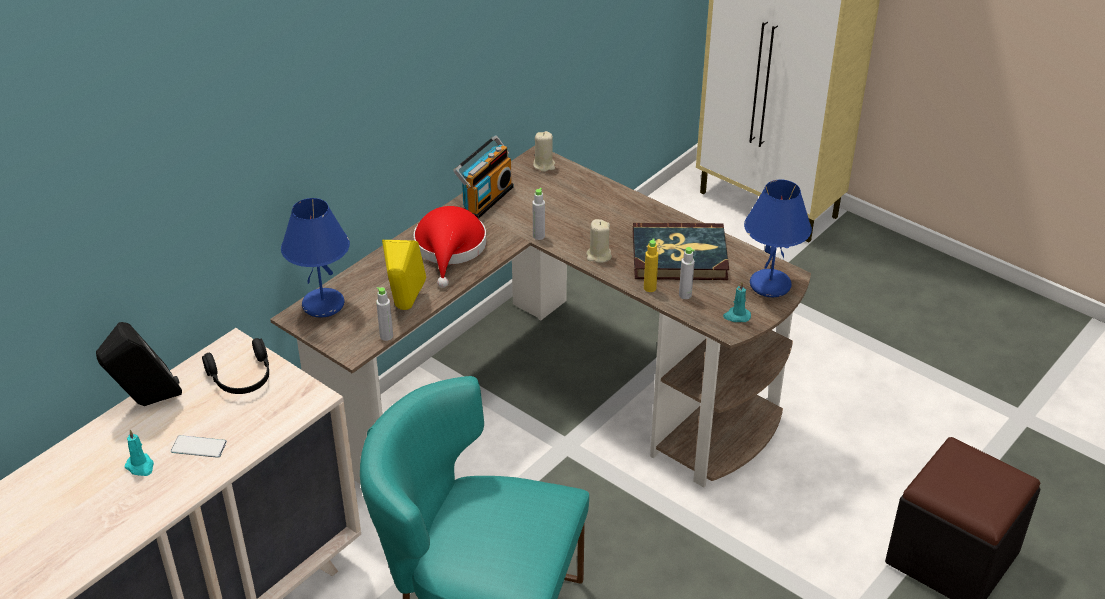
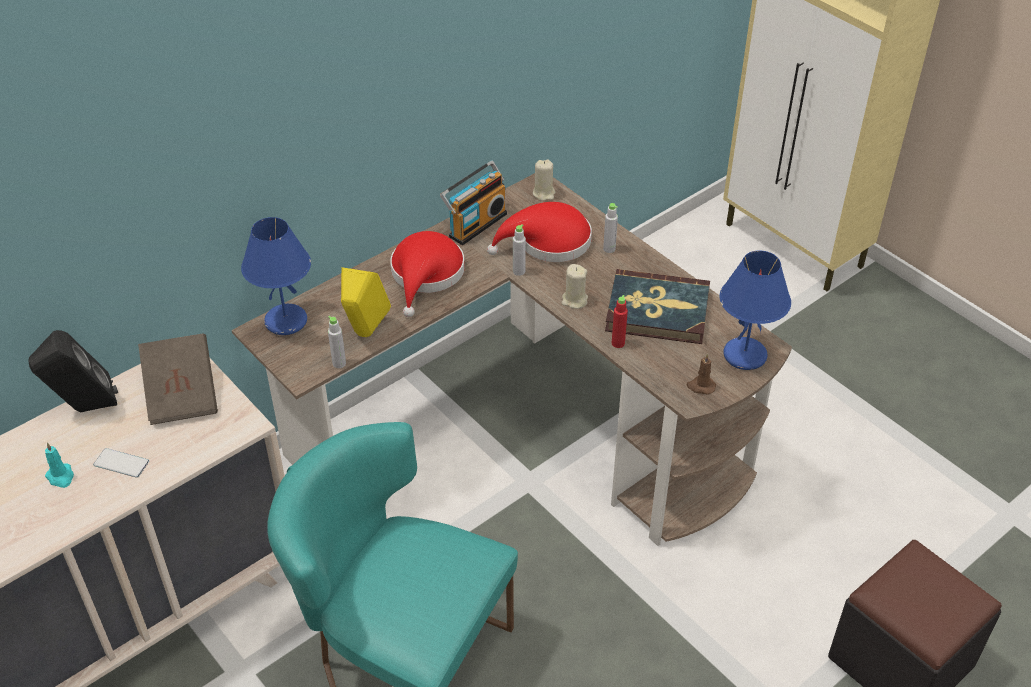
camera: 10 degrees right, 5 degrees up
(242, 378) = (182, 394): black headphones -> brown book
(560, 208) = (548, 242): none -> red hat
(649, 288) = (618, 343): yellow bottle -> red bottle
(685, 295) = (652, 356): grey bottle -> grey bottle (609, 249)
(736, 316) = (700, 386): turquoise candle -> brown candle

